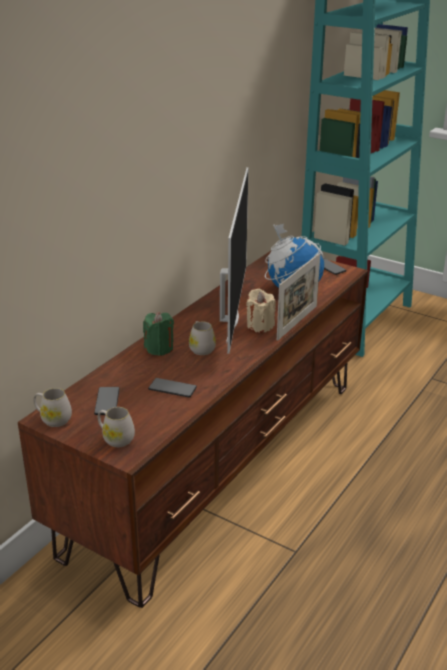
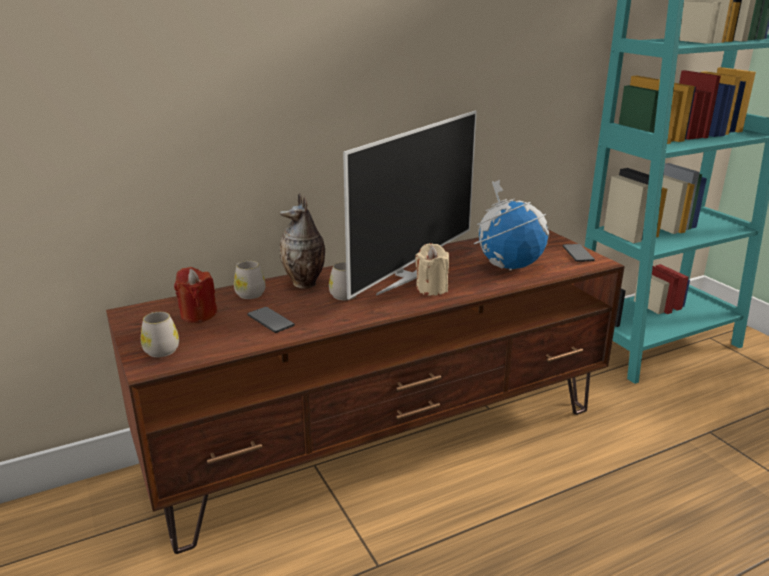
camera: 30 degrees right, 5 degrees down
(53, 419) = (134, 316): white mug -> white mug (248, 292)
(107, 401) = (198, 315): phone -> red candle
(159, 348) = (305, 284): green candle -> vase
(297, 322) = (477, 295): picture frame -> none

